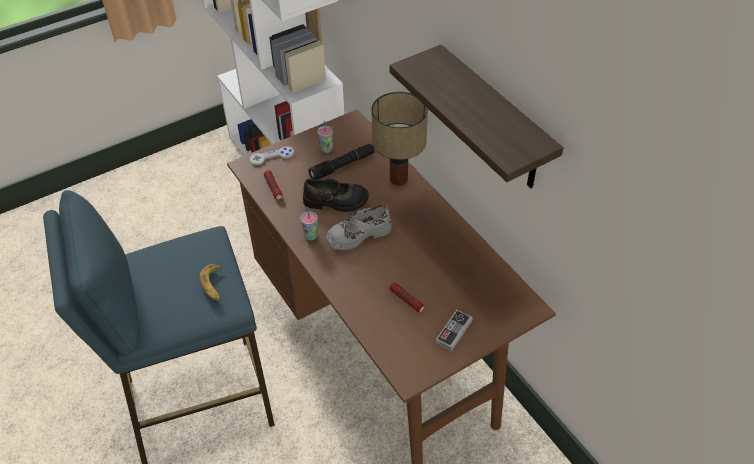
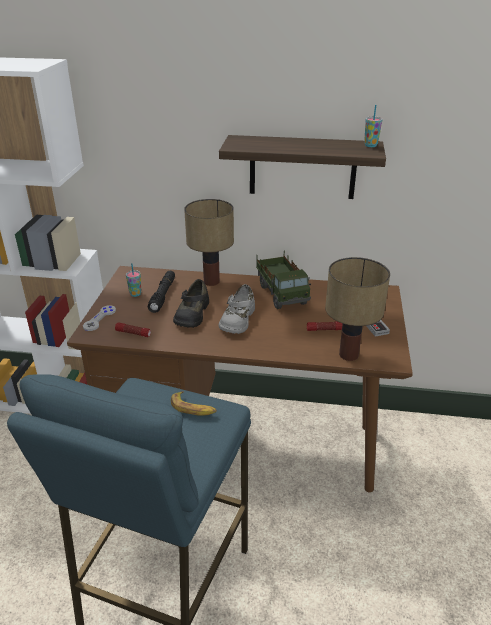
camera: 50 degrees left, 15 degrees down
(311, 236) = (208, 340): cup -> cup (370, 145)
(335, 201) = (192, 314): black shoe -> black shoe turned 150 degrees clockwise
(386, 338) = (348, 354): none -> table lamp
(434, 236) = (282, 293): none -> toy truck

